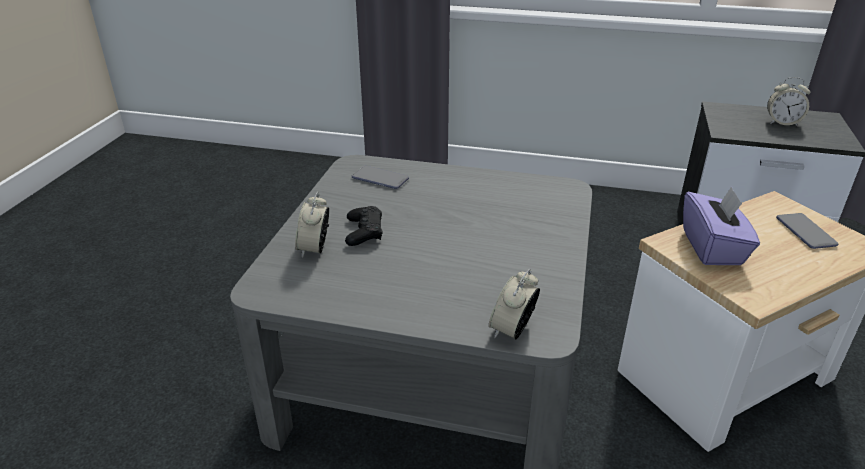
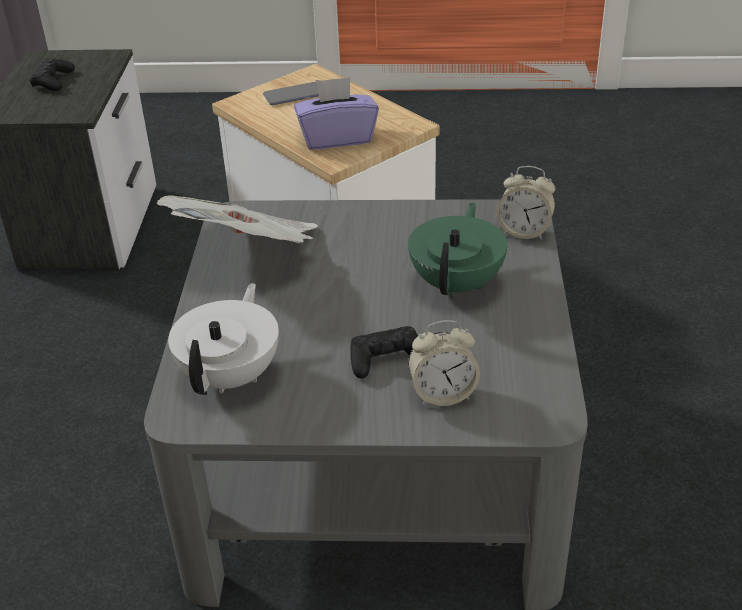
camera: 100 degrees left, 5 degrees up
(380, 178) = (232, 375): phone -> white teapot
(441, 276) = (457, 283): none -> green teapot
(514, 190) = (249, 253): none -> newspaper
(782, 123) = (53, 81): alarm clock -> black game controller

